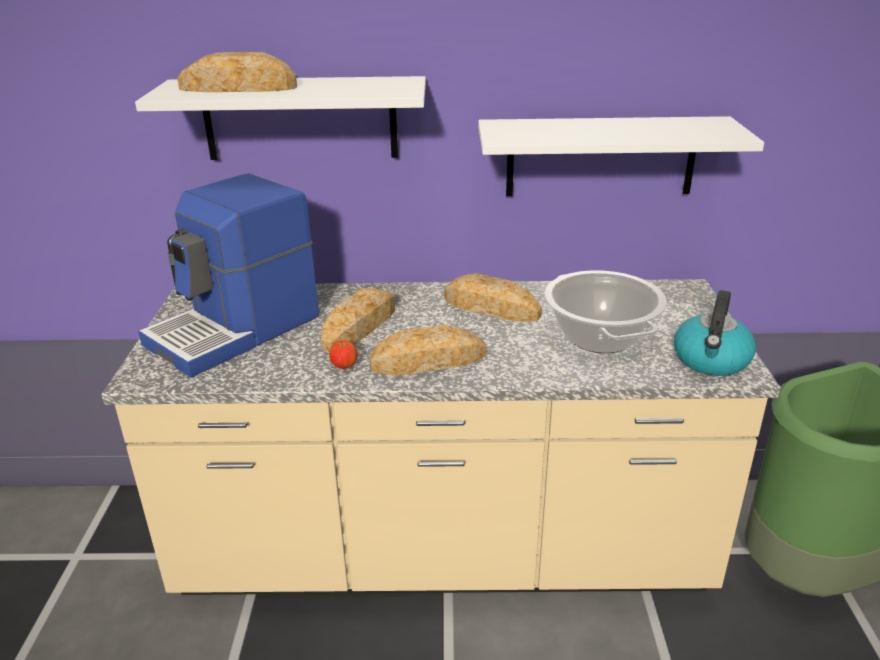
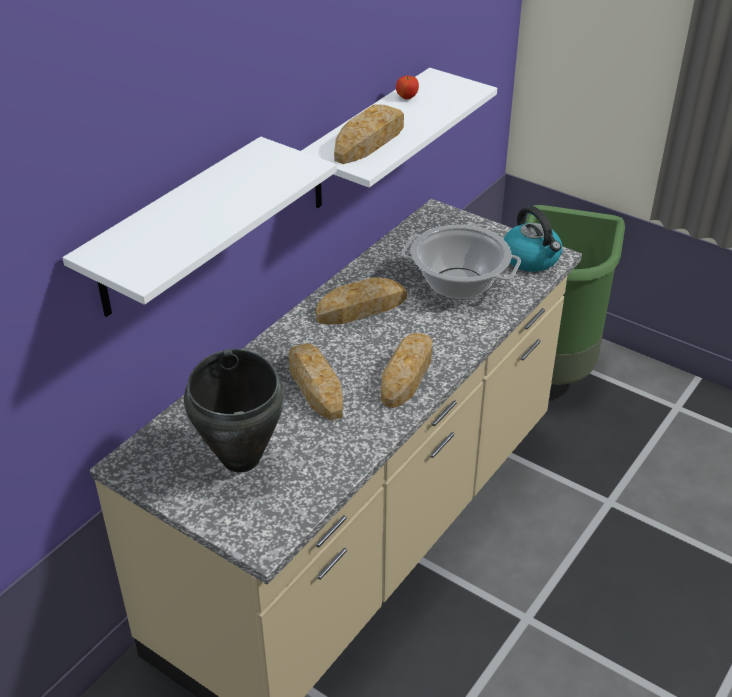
camera: 55 degrees left, 10 degrees up
(236, 331) = (241, 458): coffee machine -> black cooking pot
(238, 88) = (172, 230): bread -> bread (369, 141)
(344, 366) = (371, 419): apple -> apple (407, 98)

